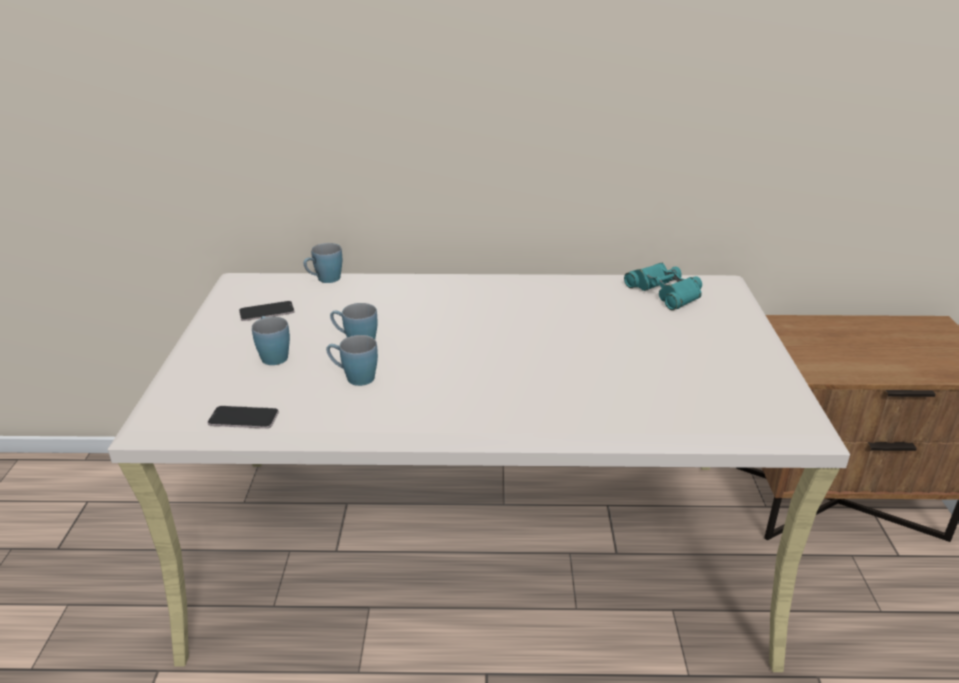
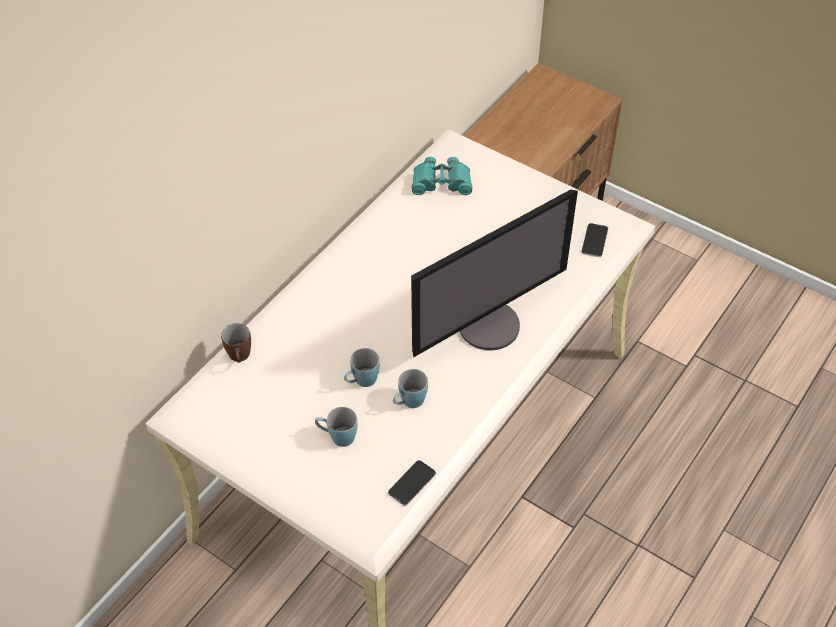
camera: 55 degrees left, 20 degrees up
(267, 312) = (263, 415): phone -> phone (594, 240)
(324, 280) = (240, 357): blue mug -> brown mug
(516, 385) = (488, 324): none -> monitor

